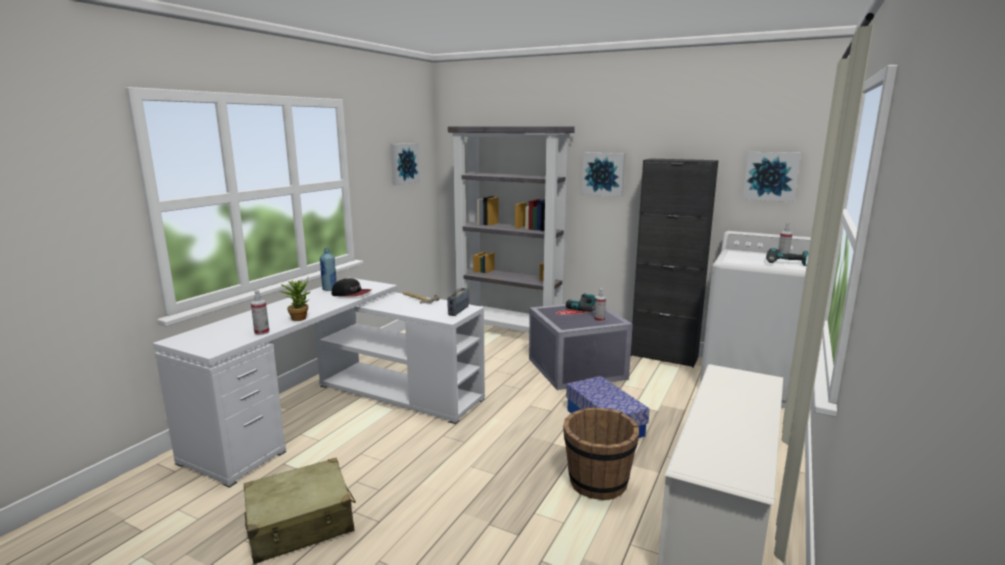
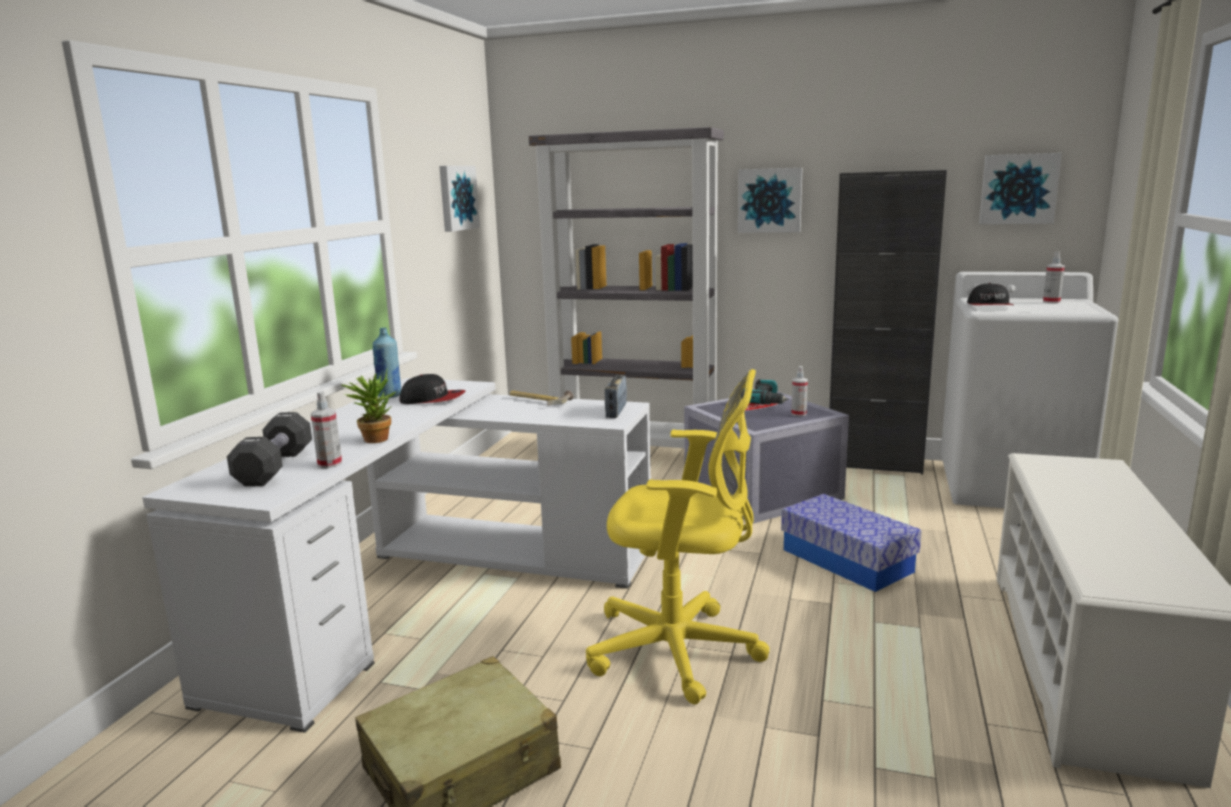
camera: 10 degrees left, 0 degrees up
(232, 331) = (275, 467): none -> black dumbbell
(465, 469) = (681, 651): none -> yellow office chair
(597, 483) = (888, 645): brown bucket -> none
(735, 258) = (990, 306): none -> cap
(785, 263) = (1064, 308): power drill -> none

